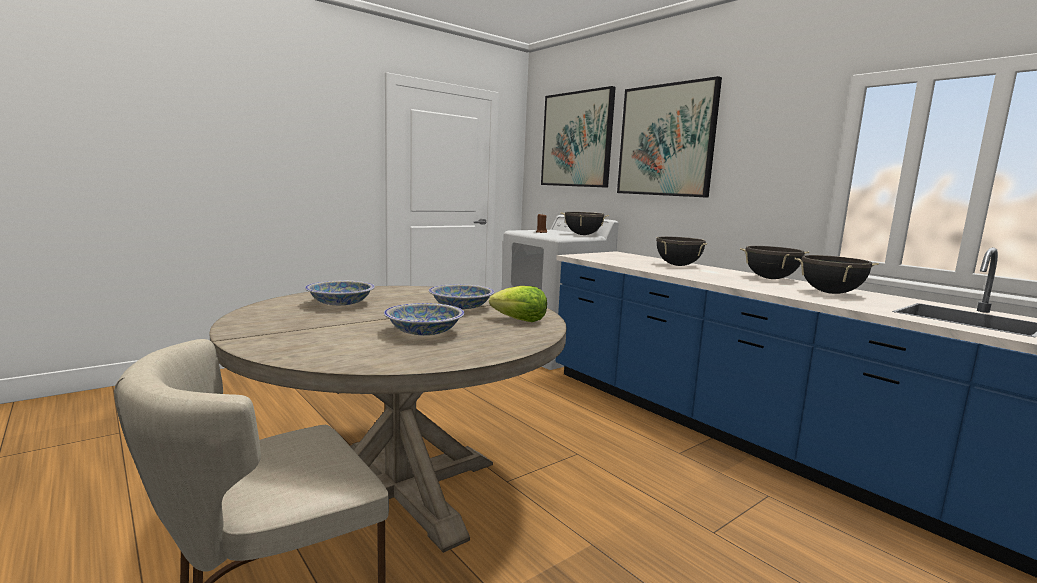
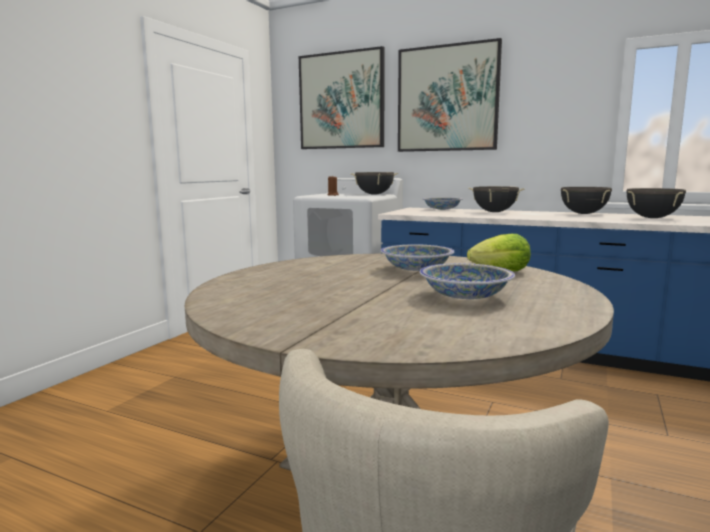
camera: 25 degrees left, 0 degrees up
(341, 304) = (292, 285): bowl -> bowl (442, 209)

